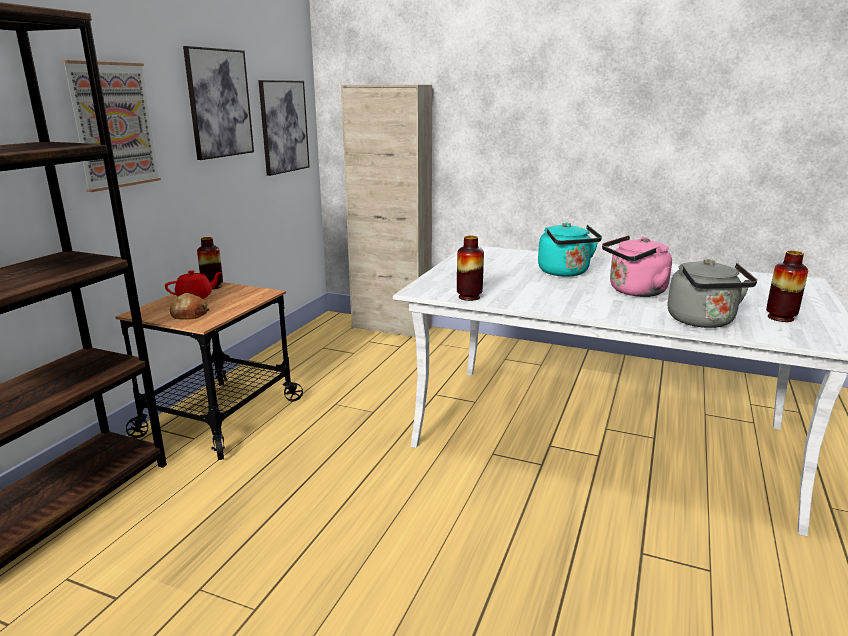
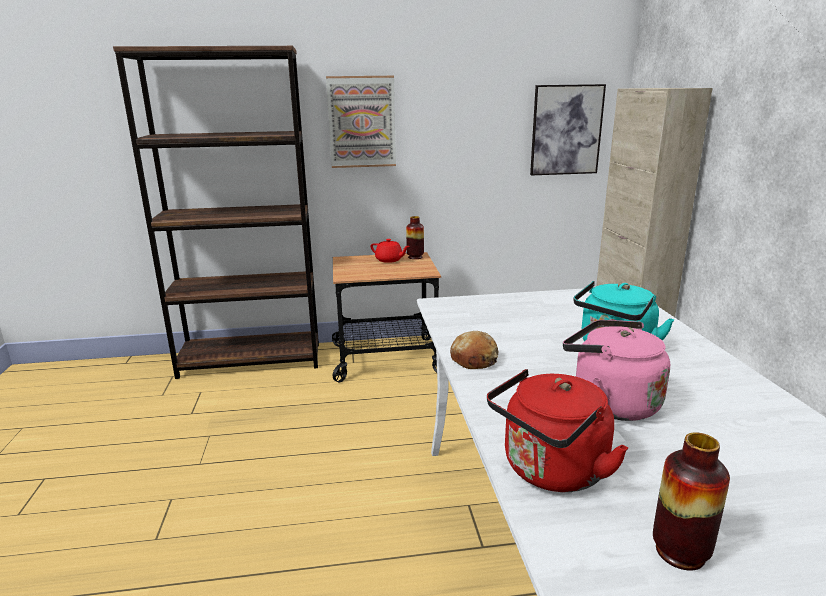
camera: 60 degrees right, 0 degrees up
(190, 314) = (357, 269): bread -> bread (474, 359)
(219, 103) = (478, 107): picture -> none
(469, 297) = (451, 324): vase -> none
(703, 322) = (550, 471): grey kettle -> red kettle

